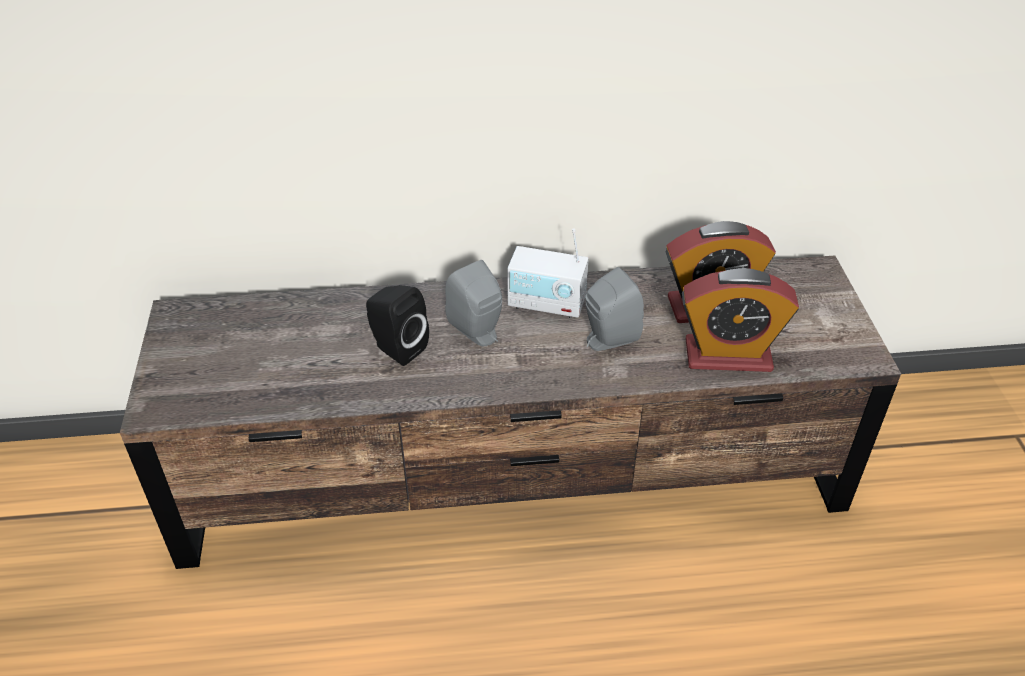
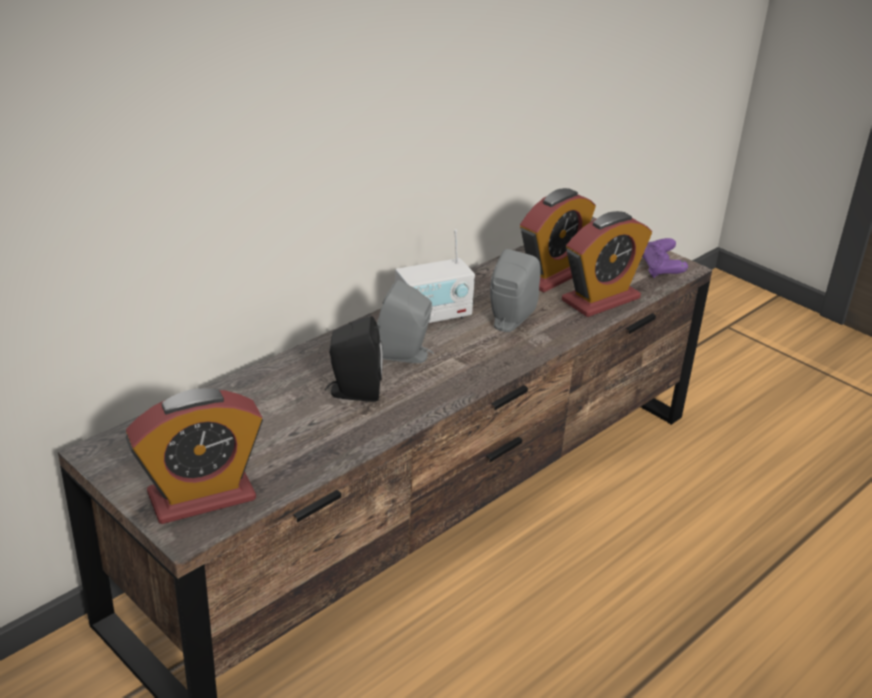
camera: 40 degrees left, 10 degrees down
(193, 385) = (201, 496): none -> alarm clock
(837, 349) = (661, 270): none -> purple game controller

